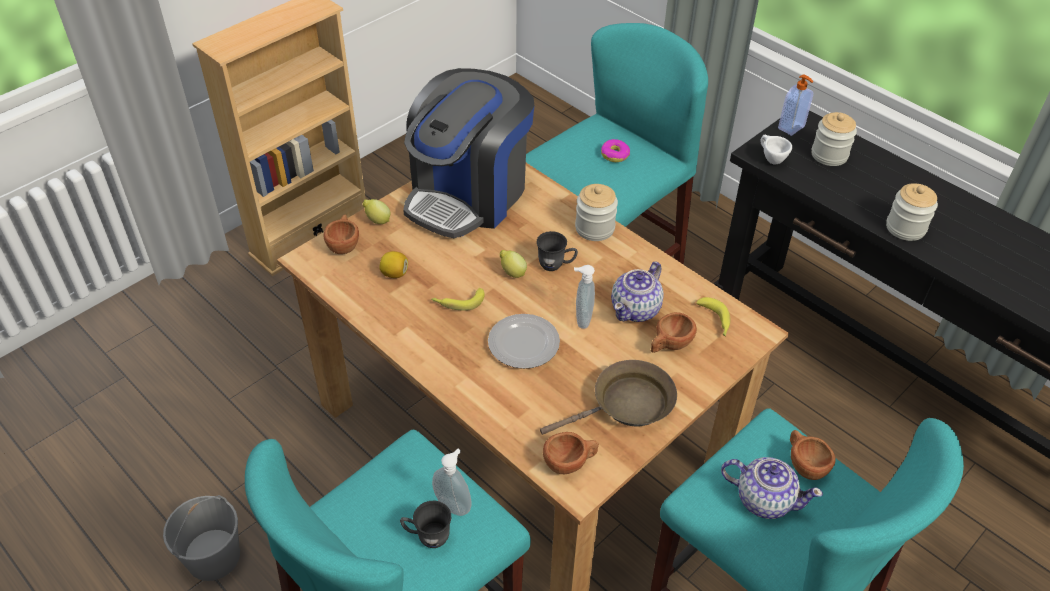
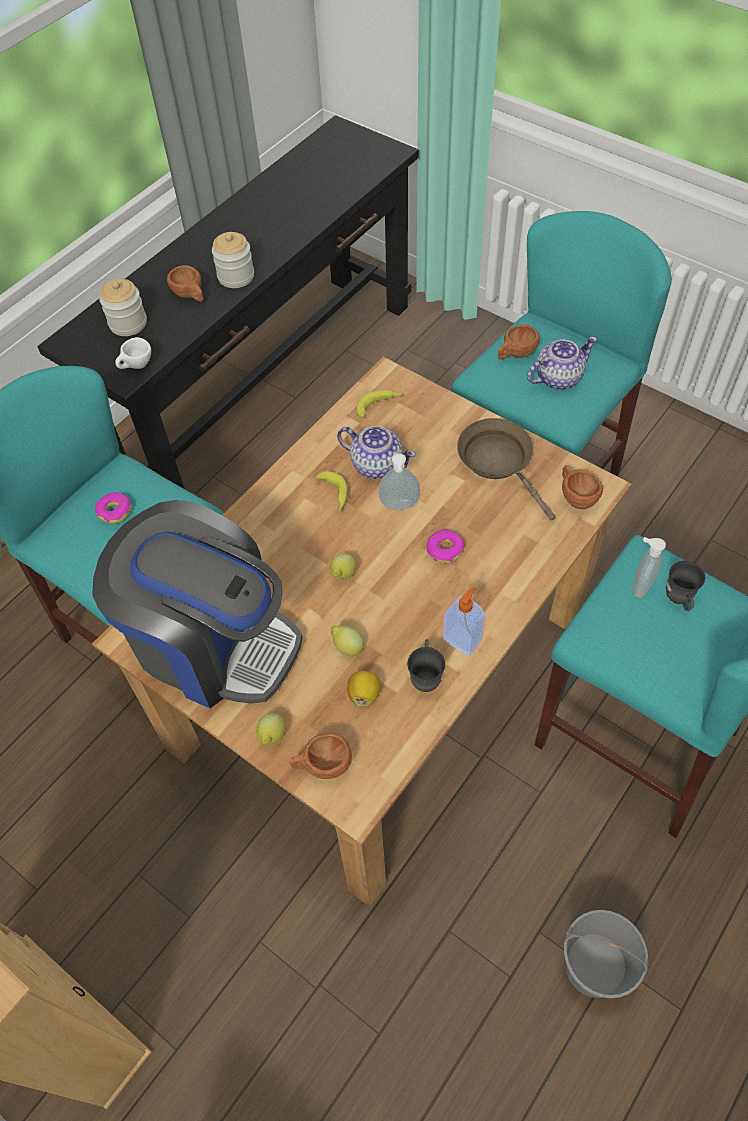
camera: 95 degrees left, 10 degrees up
(440, 268) = (347, 647): none -> lemon
(458, 302) = (397, 619): banana -> banana (334, 495)
(524, 344) = (444, 550): plate -> donut
(556, 265) = (324, 537): grey mug -> grey mug (425, 675)
(594, 228) = (260, 509): jar -> none
(669, 345) = (418, 436): brown cup -> brown cup (190, 295)
(763, 499) = (557, 377): teapot -> teapot turned 45 degrees clockwise
(792, 128) = (81, 351): soap dispenser -> soap dispenser (463, 639)

